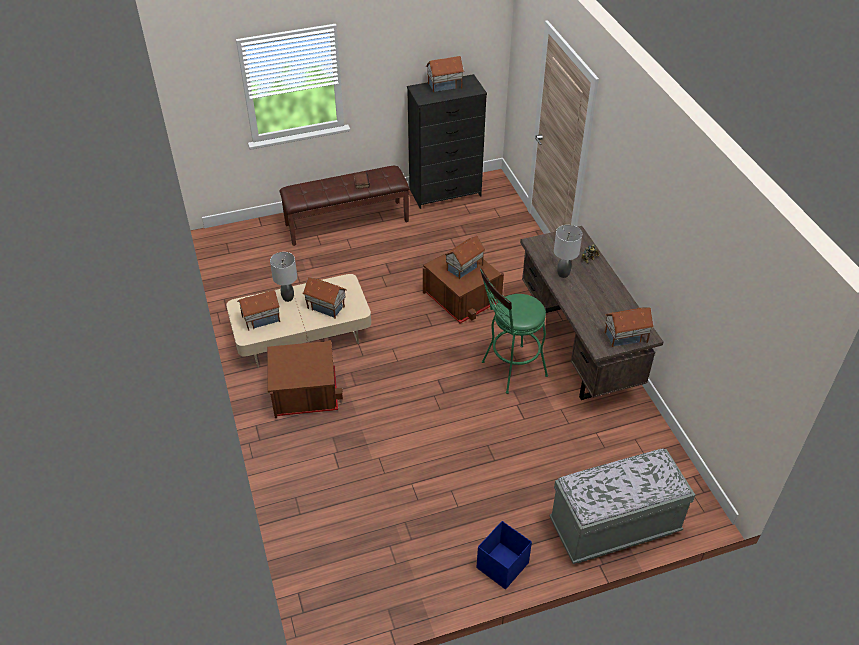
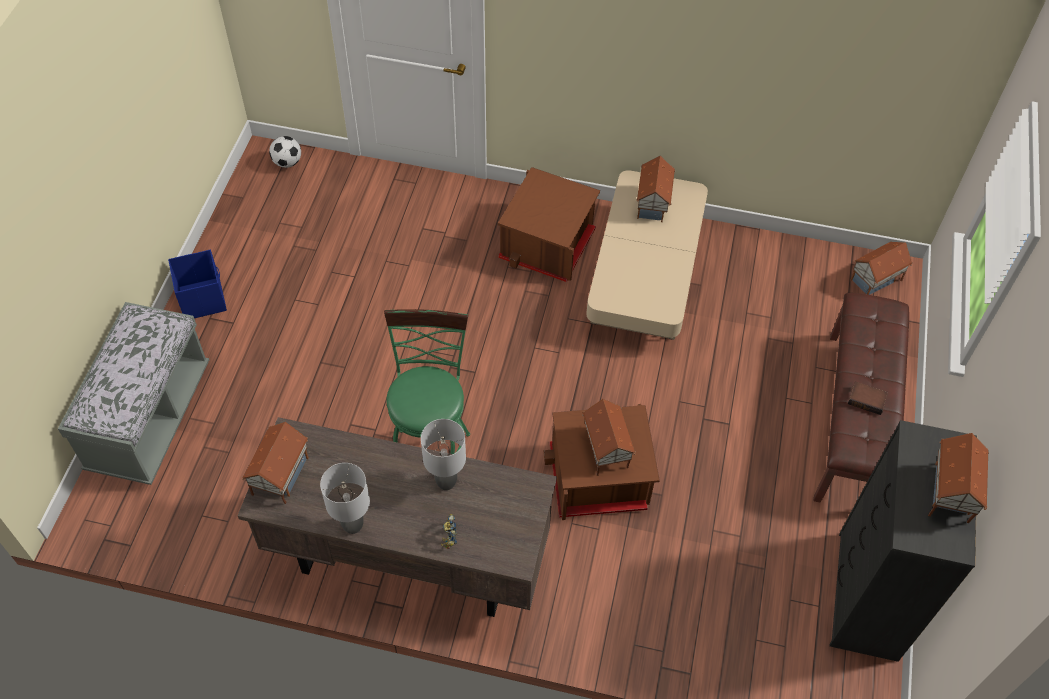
camera: 120 degrees right, 10 degrees up
(287, 298) = (675, 241): grey table lamp -> grey table lamp (353, 525)
(326, 306) = (634, 270): toy house -> toy house (876, 280)
(328, 601) = (287, 162): none -> football

